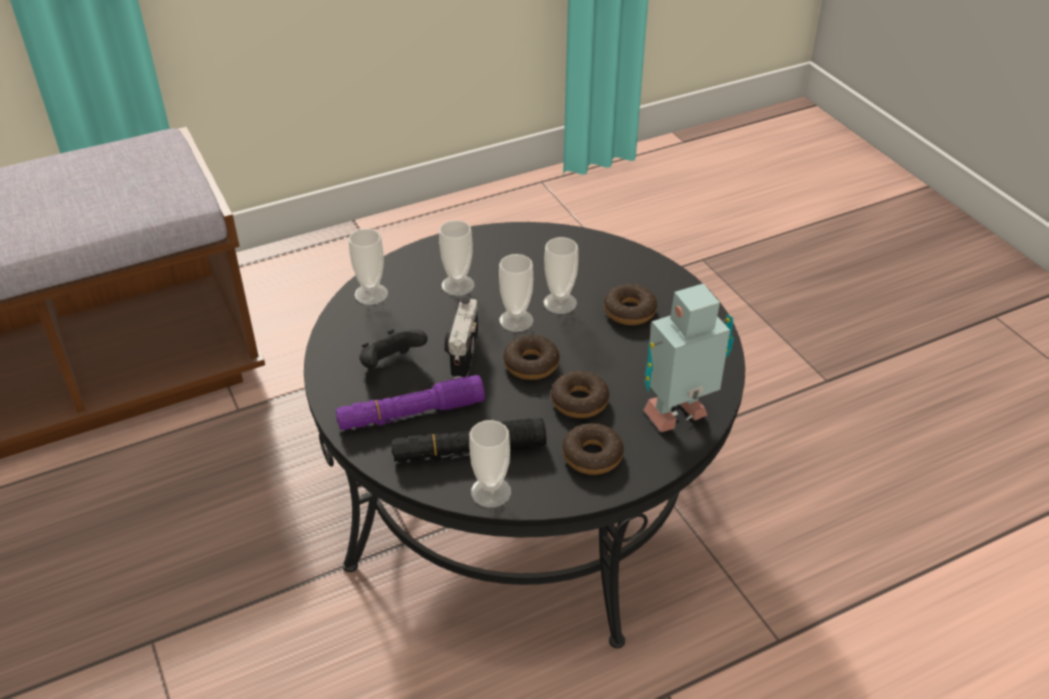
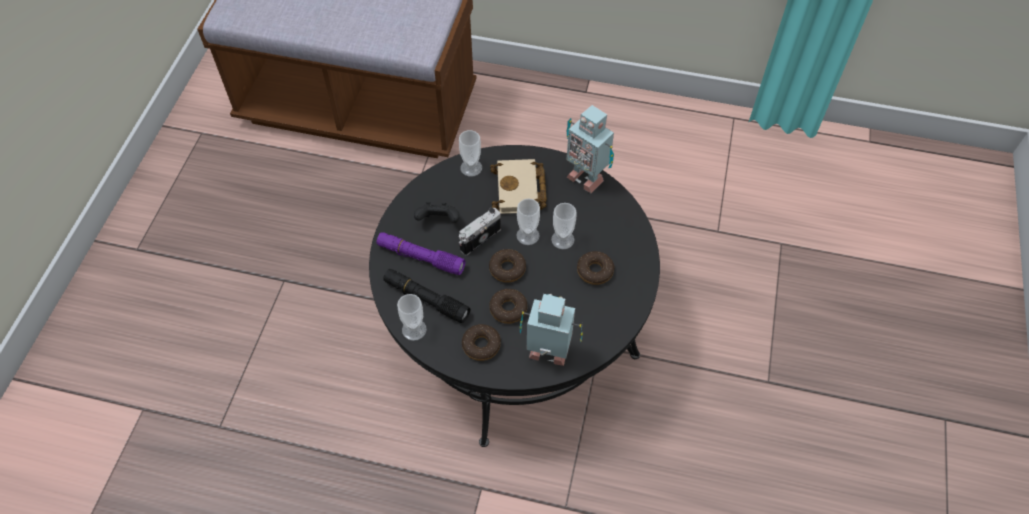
camera: 40 degrees right, 15 degrees up
(458, 285) = (520, 191): cup -> beige book
(516, 236) = (585, 177): none -> toy robot

